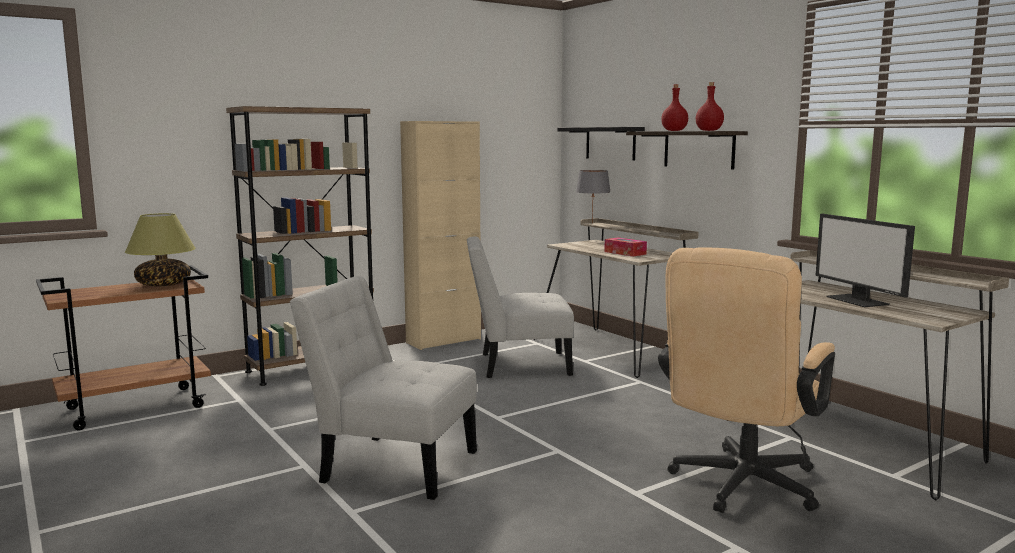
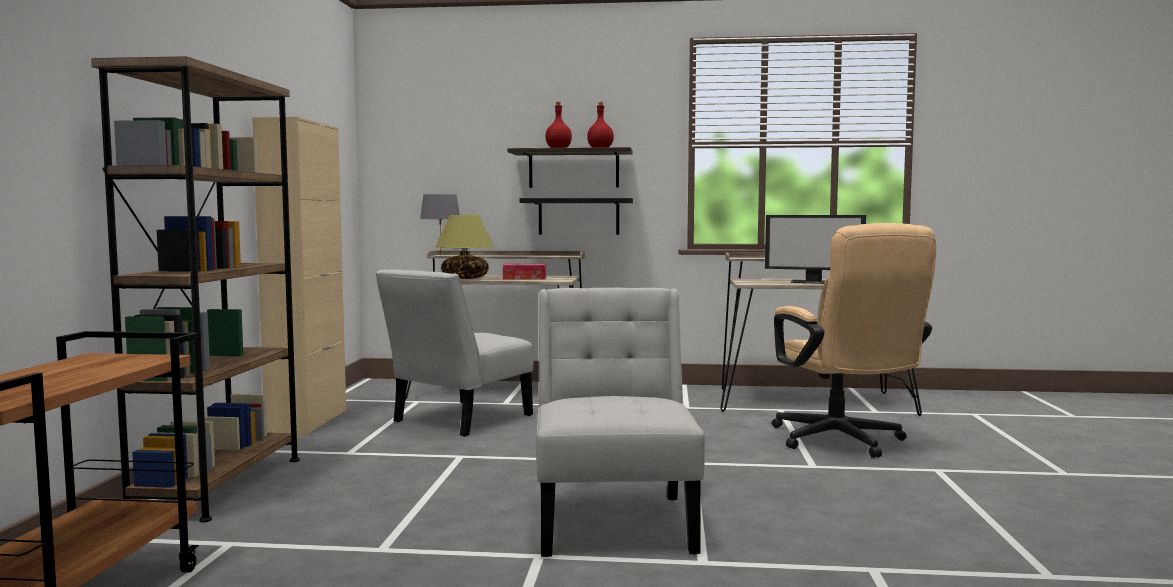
camera: 50 degrees left, 5 degrees down
(164, 284) = (99, 362): table lamp -> table lamp (465, 278)
(392, 465) = (614, 520): white chair -> white chair turned 120 degrees clockwise
(610, 143) = (445, 165): black shelf -> black shelf (578, 216)

